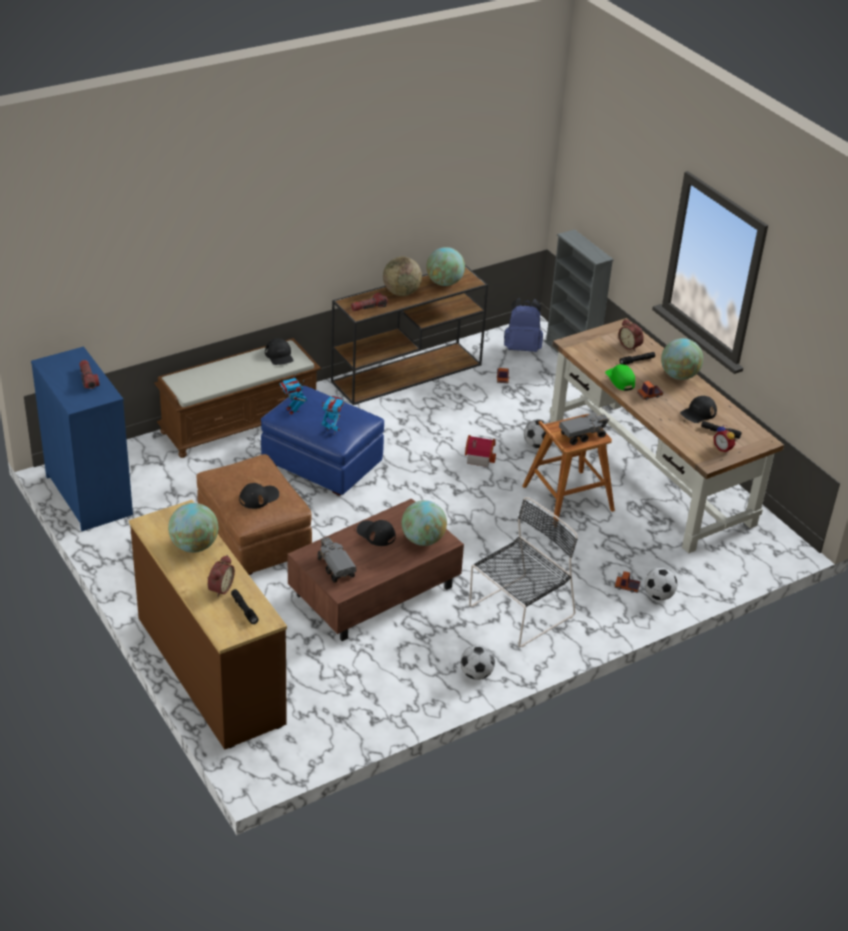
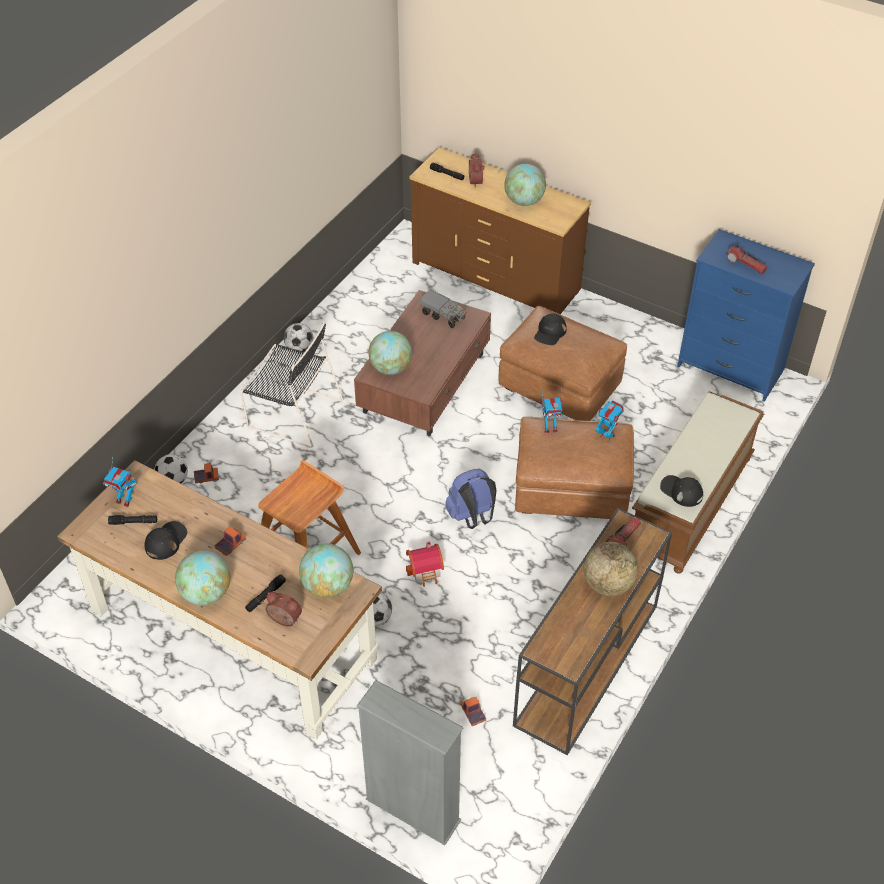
camera: 155 degrees right, 10 degrees up
(322, 464) = (571, 490): blue ottoman -> brown ottoman
(376, 534) = (434, 357): black cap -> none
(444, 283) = (573, 630): globe -> globe (328, 586)
(519, 612) = (292, 413): black chair -> black chair turned 90 degrees counterclockwise
(522, 347) = (482, 791): blue backpack -> blue backpack (472, 517)
(582, 435) = (290, 497): toy truck -> none
(620, 380) = (273, 554): green cap -> none
(723, 448) = (124, 500): alarm clock -> toy robot

